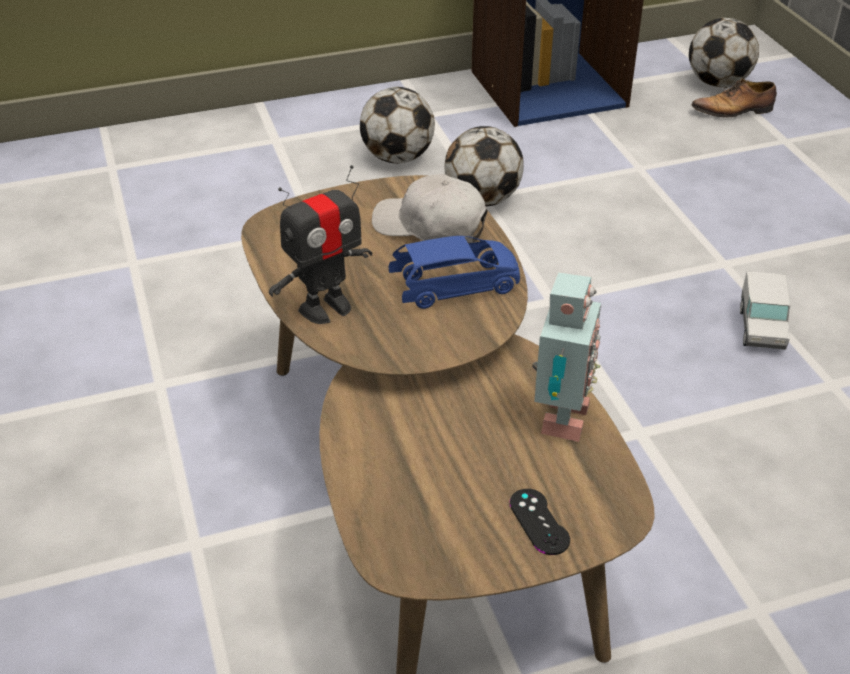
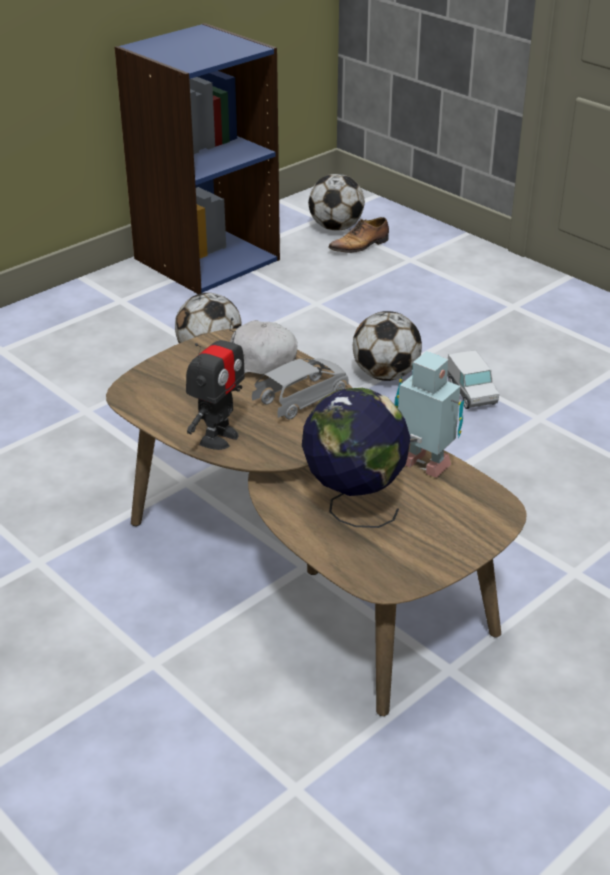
camera: 25 degrees left, 5 degrees down
(397, 157) = (118, 339): football -> football (385, 375)
(434, 445) = (353, 507): none -> globe
(455, 287) = (302, 399): blue toy car -> grey toy car
(539, 522) = (456, 531): black game controller -> none
(558, 420) = (424, 467): toy robot -> toy robot turned 45 degrees counterclockwise

